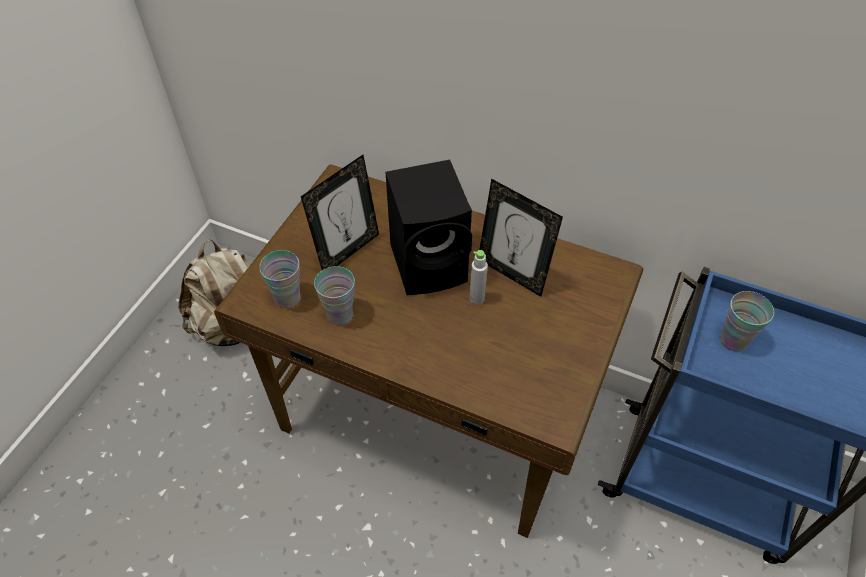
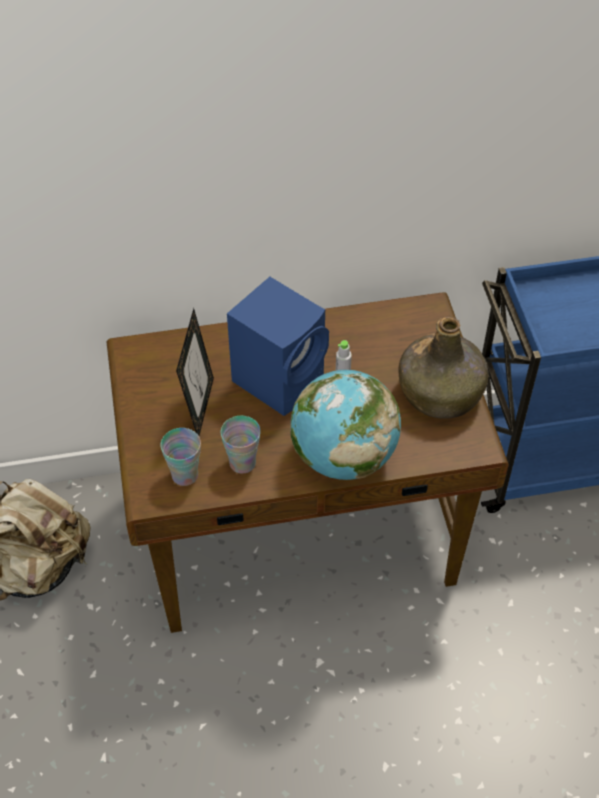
camera: 35 degrees left, 0 degrees up
(426, 358) = (343, 456): none -> globe
(431, 263) = (280, 379): black speaker -> blue speaker
(512, 273) = (353, 352): picture frame -> none
(561, 352) = (440, 393): none -> green bottle
(733, 340) = (555, 315): cup -> none

